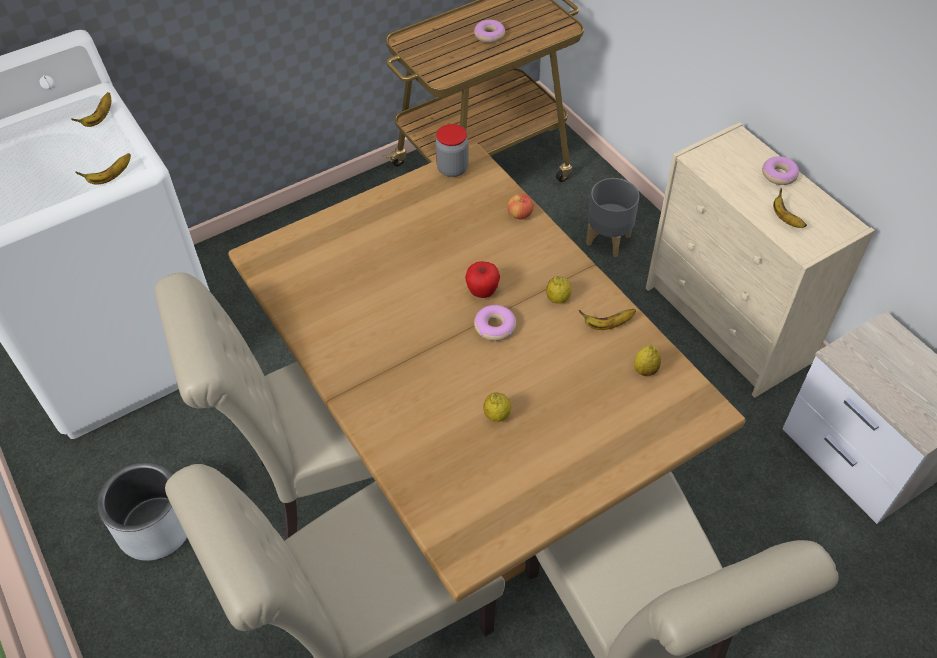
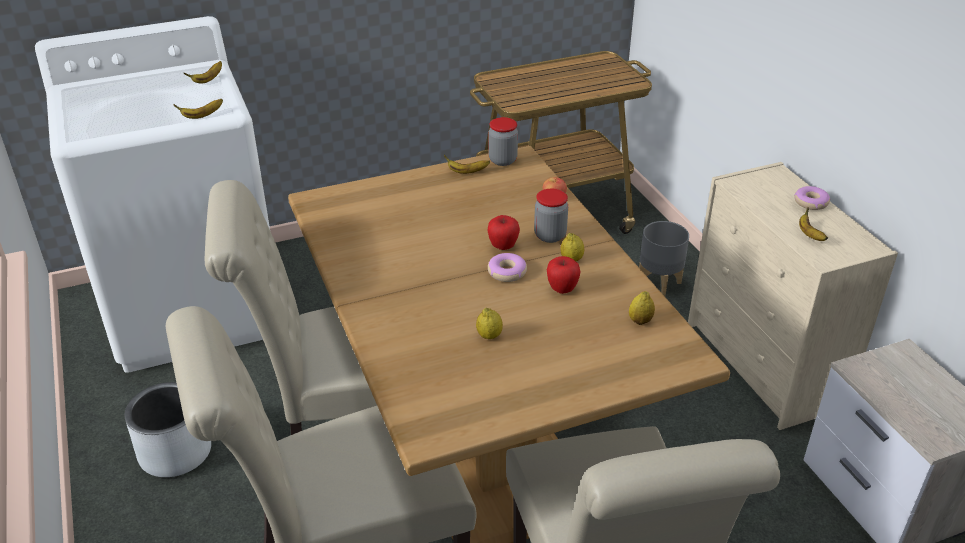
camera: 10 degrees right, 15 degrees down
(489, 35) = (565, 82): donut -> none
(528, 269) = (550, 235): none -> jar
(557, 341) = (562, 289): none -> apple
(607, 325) = (613, 283): banana -> banana (467, 172)

